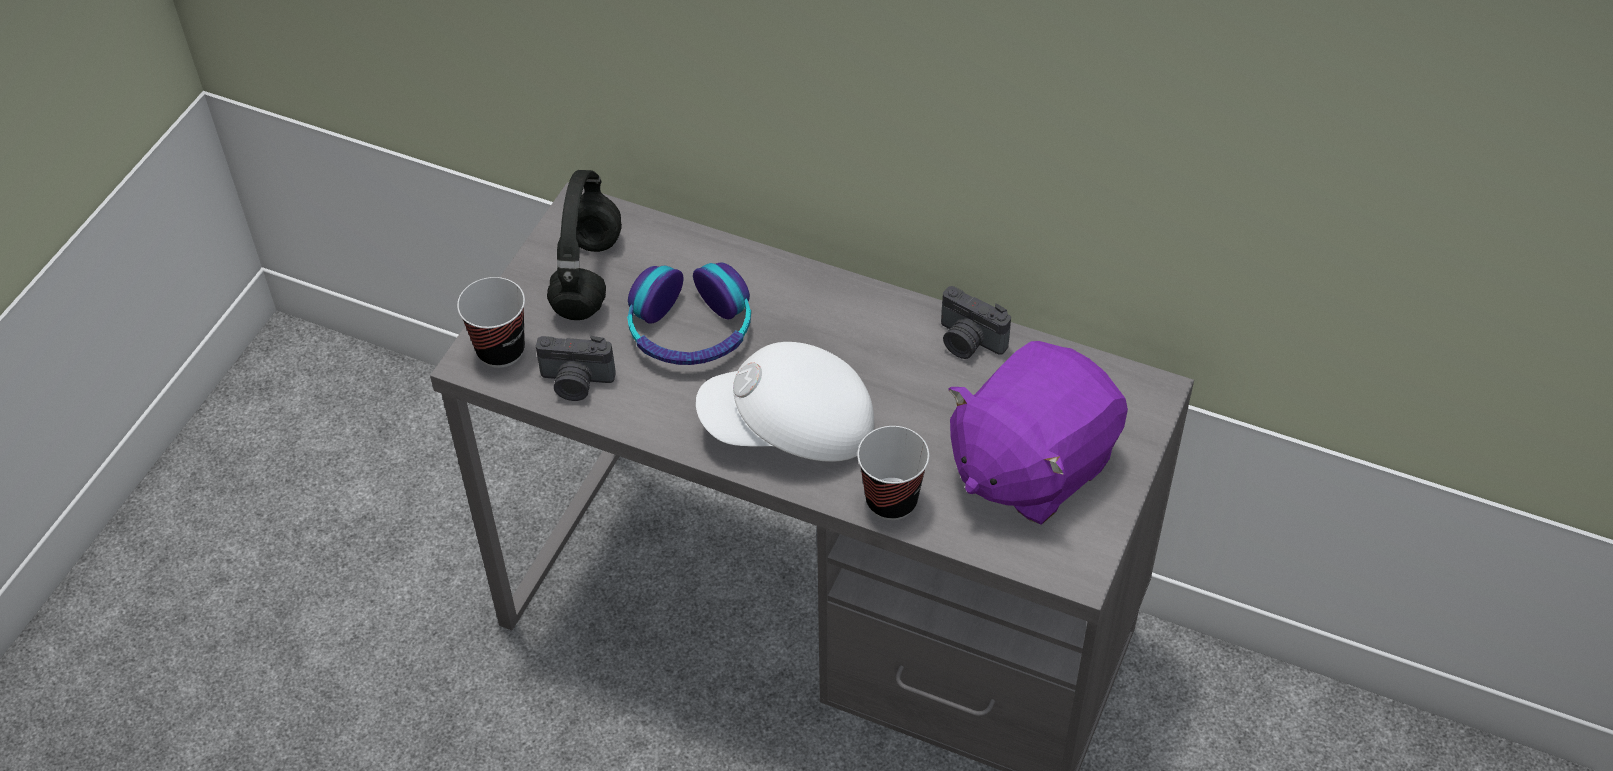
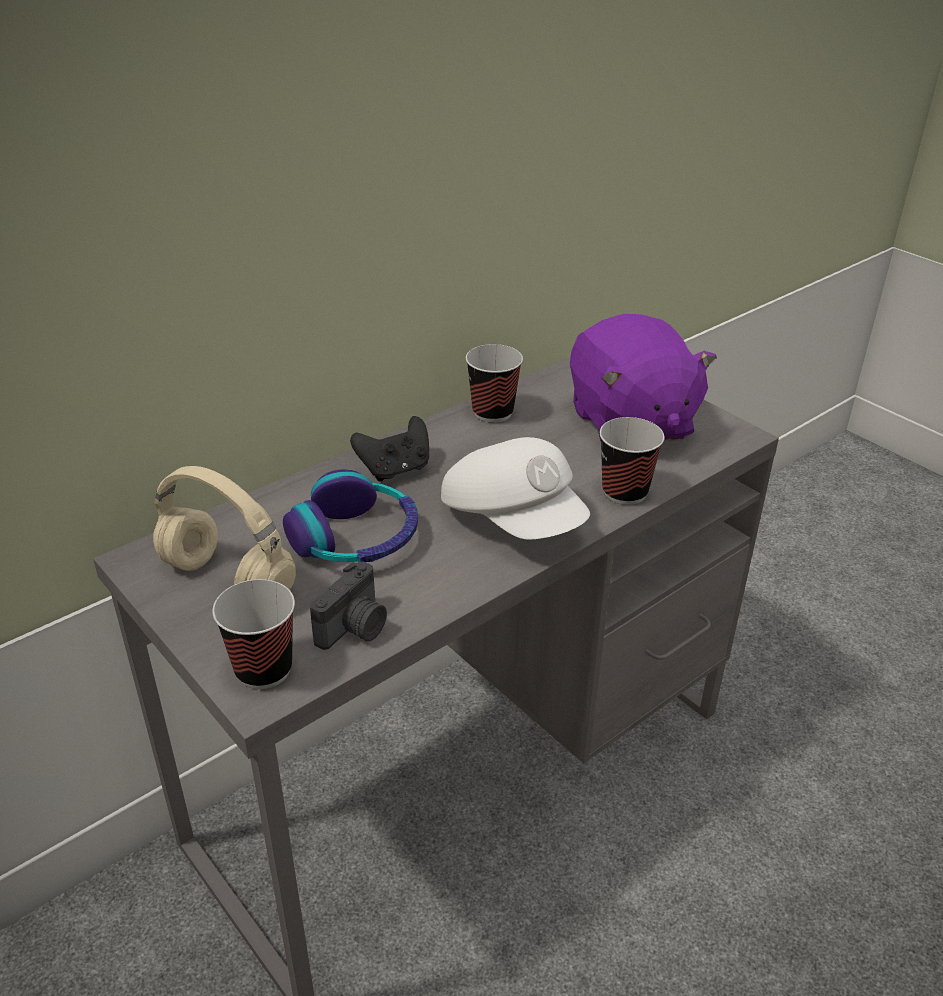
camera: 65 degrees left, 15 degrees down
(588, 277) = (230, 580): black headphones -> beige headphones
(791, 430) = (515, 518): white cap -> white cap turned 60 degrees counterclockwise
(812, 310) = (395, 469): none -> black game controller
(968, 342) = (492, 412): camera -> cup

